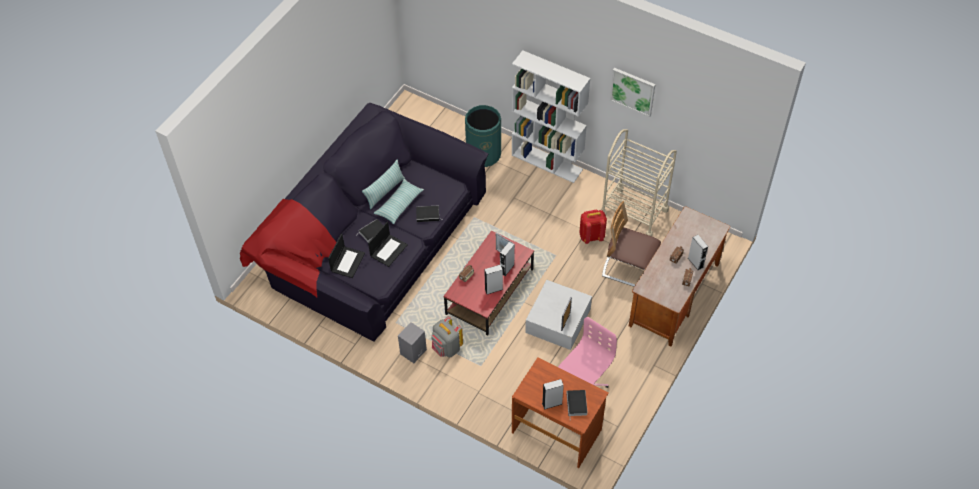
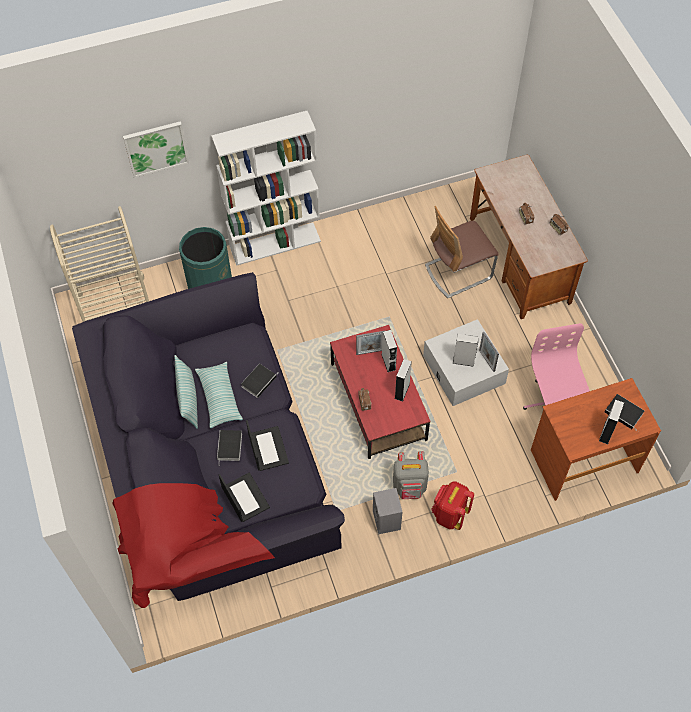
camera: 50 degrees left, 5 degrees up
(591, 236) = (395, 273): red backpack -> red backpack (449, 515)
(632, 91) = (362, 90): picture -> picture (156, 148)
(634, 212) = (401, 222): beige cart -> beige cart (114, 304)
(695, 262) = (544, 208): grey speaker -> grey speaker (463, 361)

